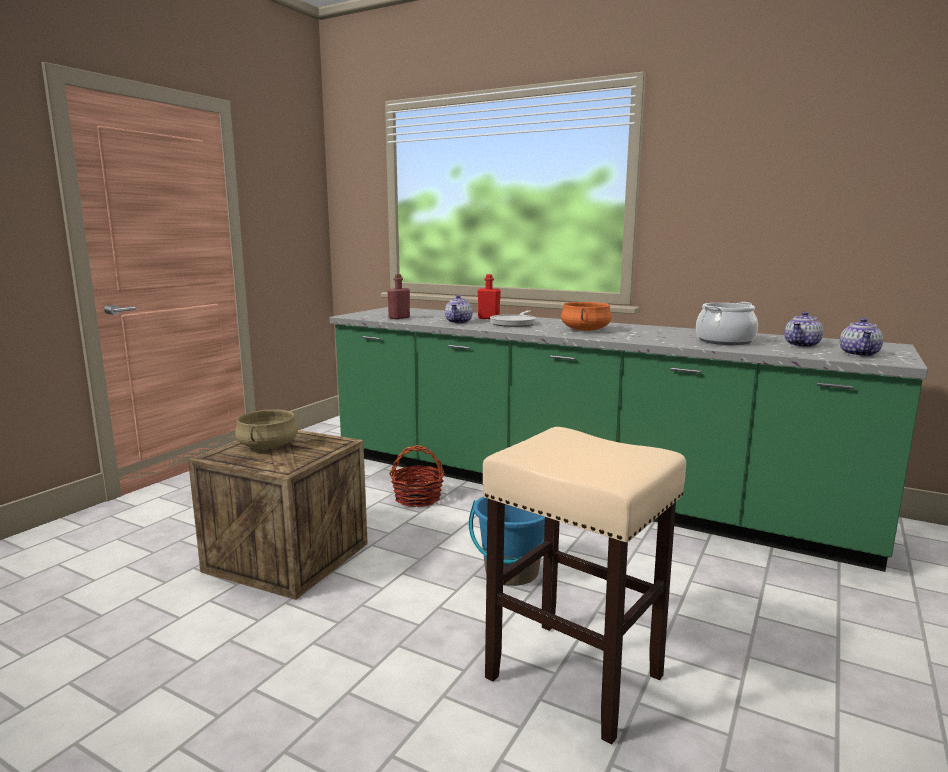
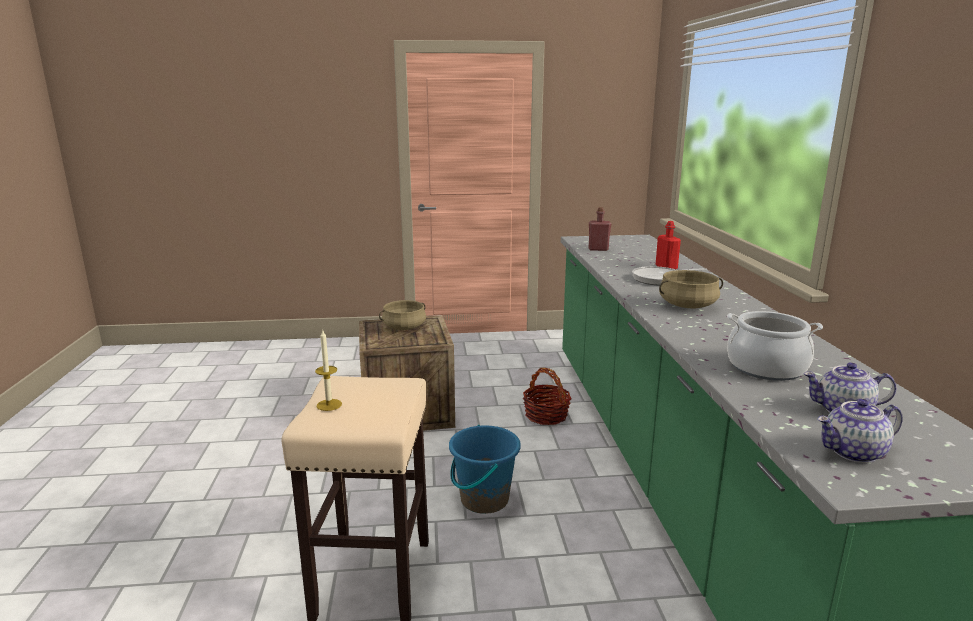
camera: 55 degrees right, 5 degrees up
(459, 322) = (621, 265): teapot -> none
(576, 465) = (329, 405): none -> candle
(585, 330) = (687, 306): orange cooking pot -> beige cooking pot

